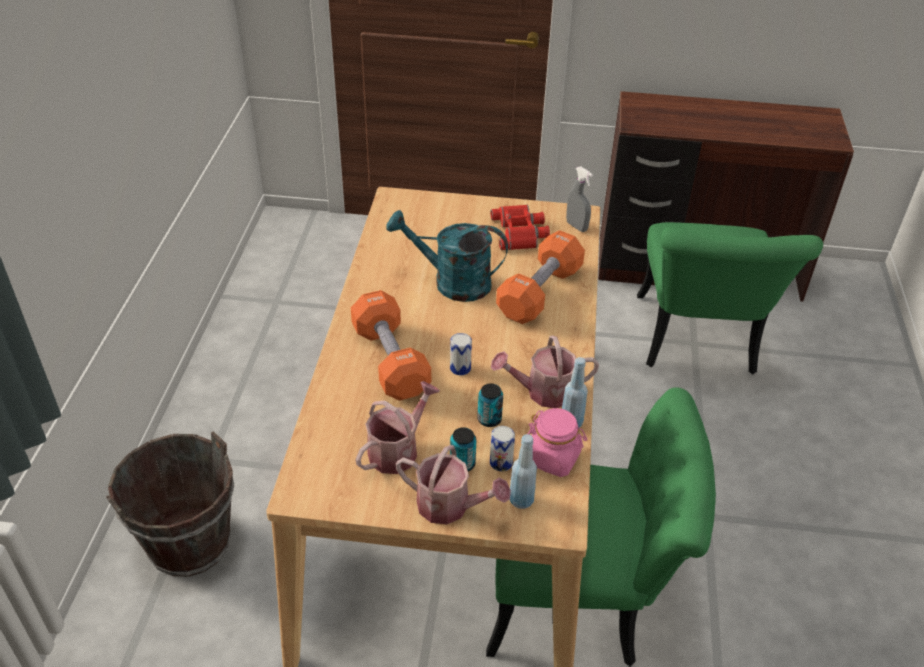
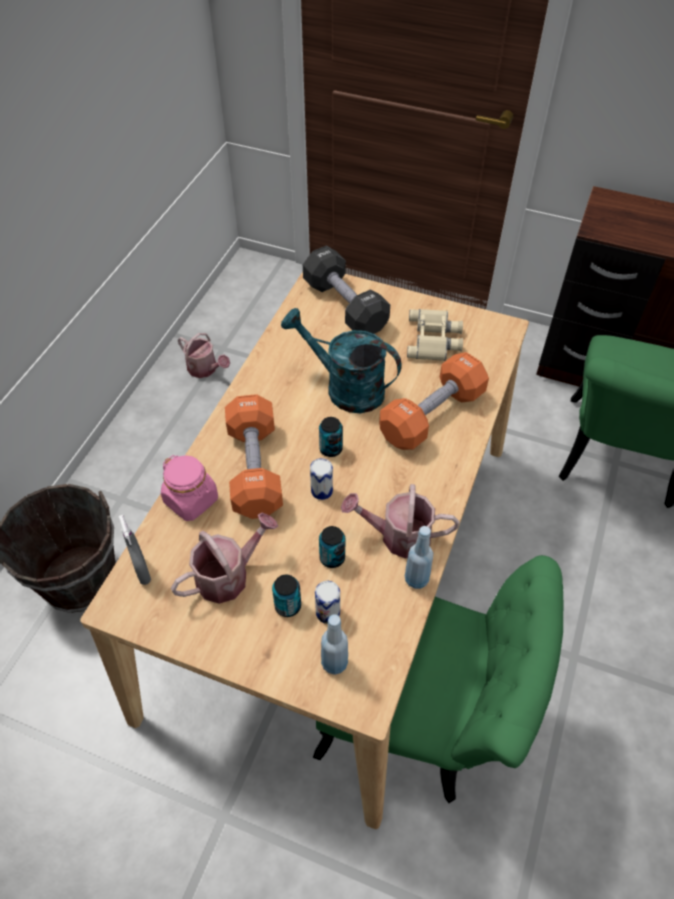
camera: 15 degrees right, 10 degrees up
(427, 216) = (345, 306): none -> black dumbbell
(450, 506) = (259, 654): watering can -> watering can (205, 369)
(456, 333) = (331, 449): none -> can
(520, 232) = (435, 339): red binoculars -> beige binoculars
(553, 458) = (384, 619): pink jar -> pink jar (191, 500)
(576, 226) = (496, 342): grey spray bottle -> grey spray bottle (142, 571)

